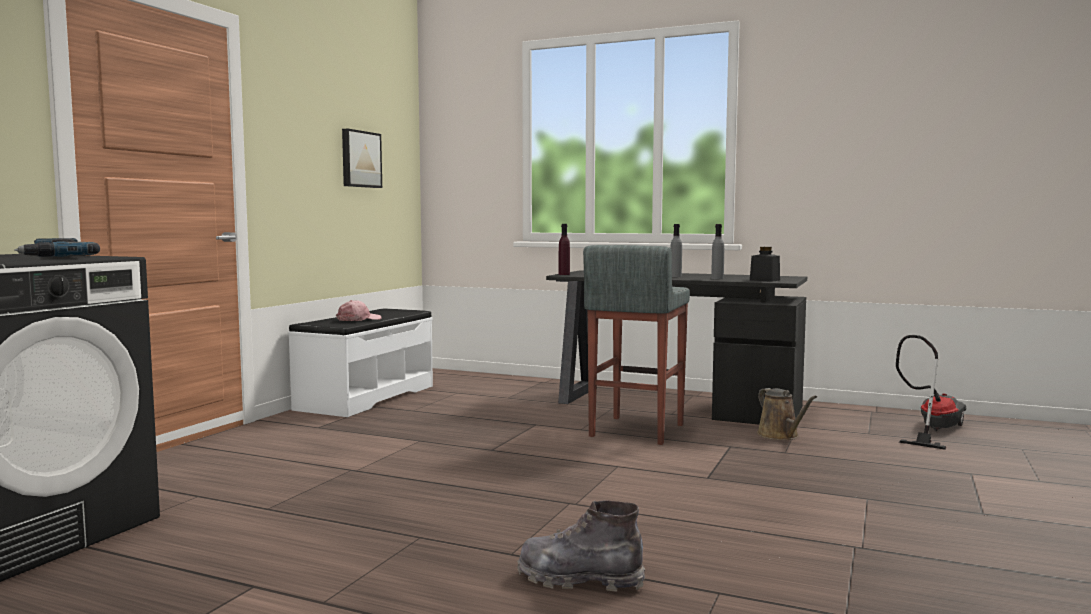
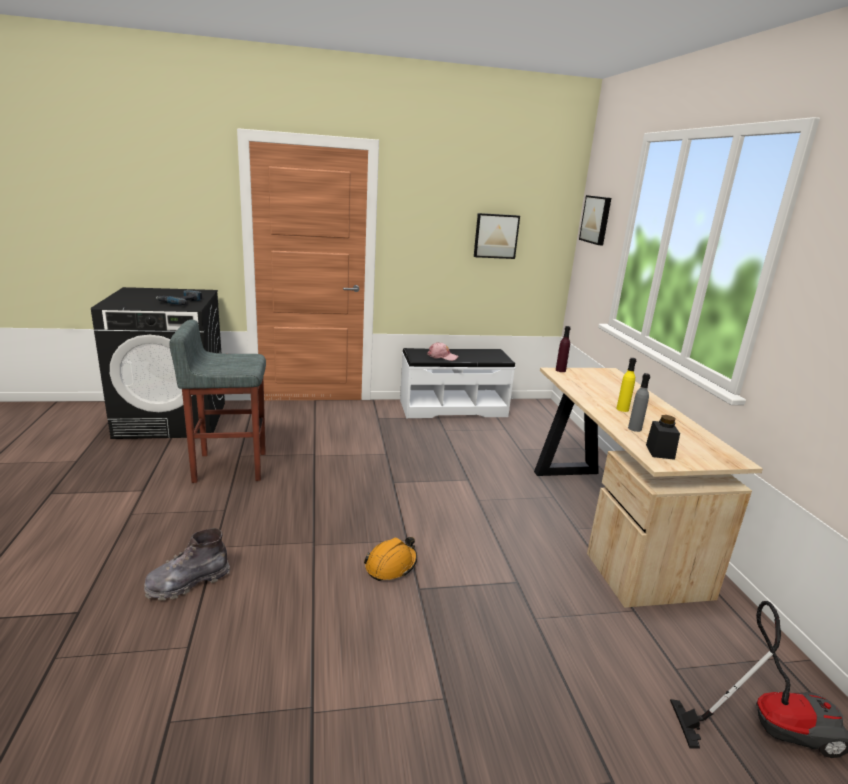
camera: 55 degrees right, 15 degrees up
(459, 136) = (596, 219): none -> picture
(580, 579) = (188, 583): grey boot -> grey boot turned 105 degrees counterclockwise
(635, 430) = (503, 524): grey stool -> grey stool (229, 466)
(657, 480) = (391, 565): none -> orange hard hat
(673, 404) = (607, 522): black desk -> beige desk
(675, 276) = (622, 409): grey bottle -> yellow bottle
(780, 436) = (585, 605): brown watering can -> none

